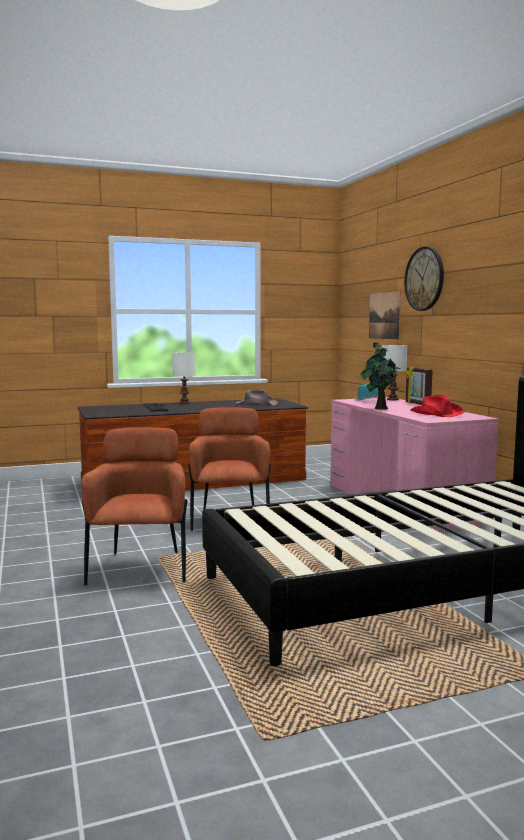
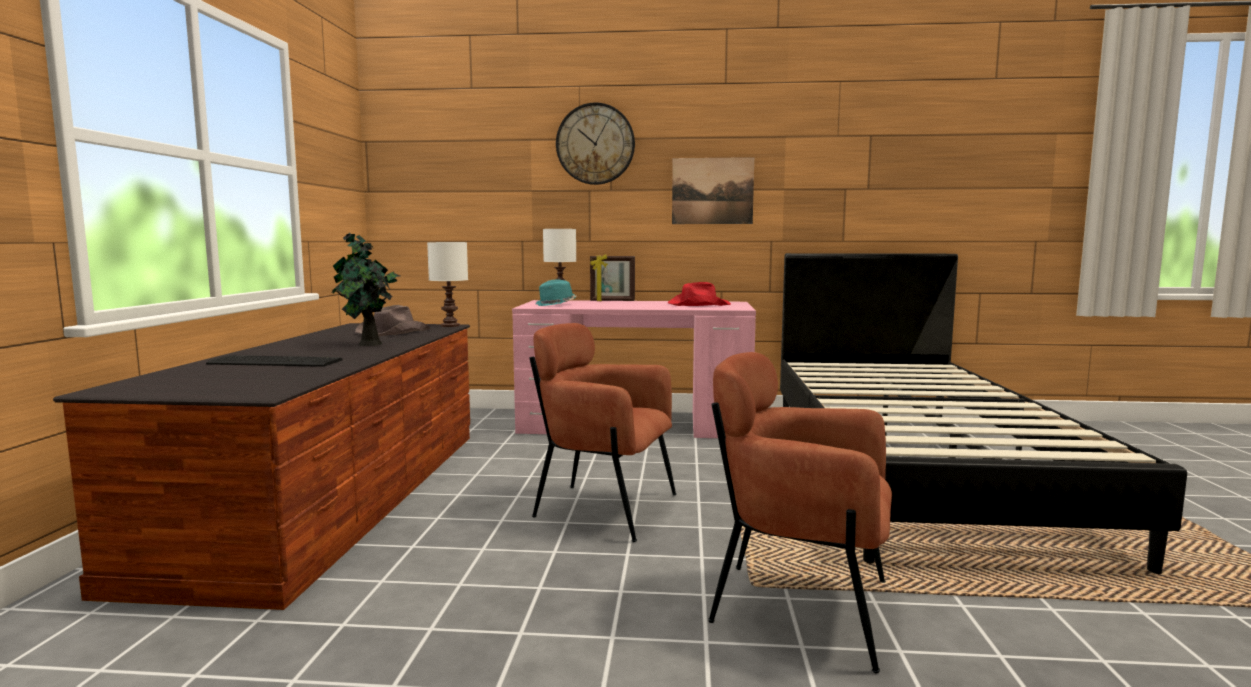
camera: 65 degrees left, 0 degrees up
(184, 403) = (265, 349): white table lamp -> white table lamp (449, 326)
(379, 408) = (628, 307): potted plant -> potted plant (368, 344)
(384, 315) = (504, 190): picture -> picture (712, 191)

